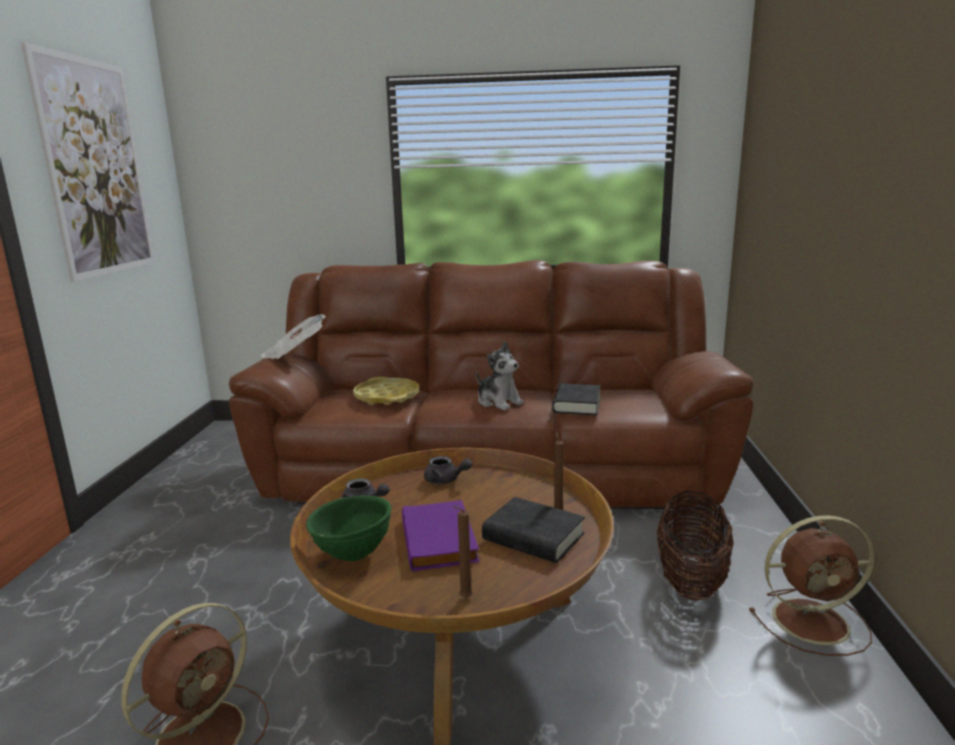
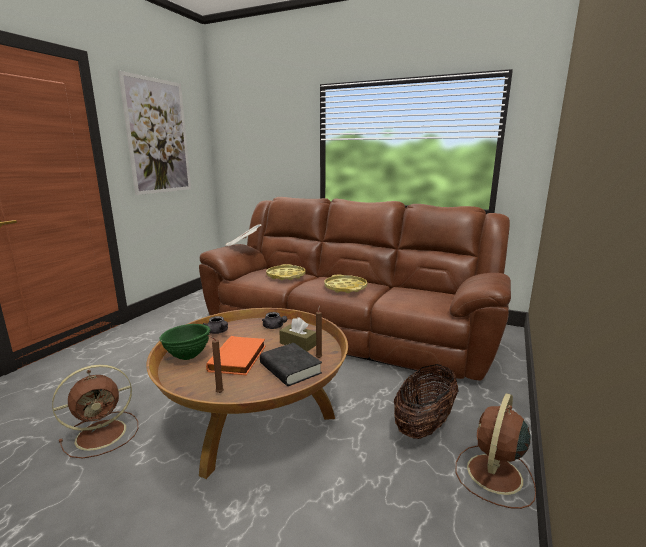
camera: 20 degrees right, 0 degrees up
(441, 540) = (239, 359): purple book -> orange book
(498, 402) = (345, 287): plush toy -> yellow tray
(507, 499) = (298, 344): none -> brown tissue box
(576, 404) = (392, 296): black book -> none
(813, 621) = (493, 475): brown fan -> brown fan turned 105 degrees clockwise

